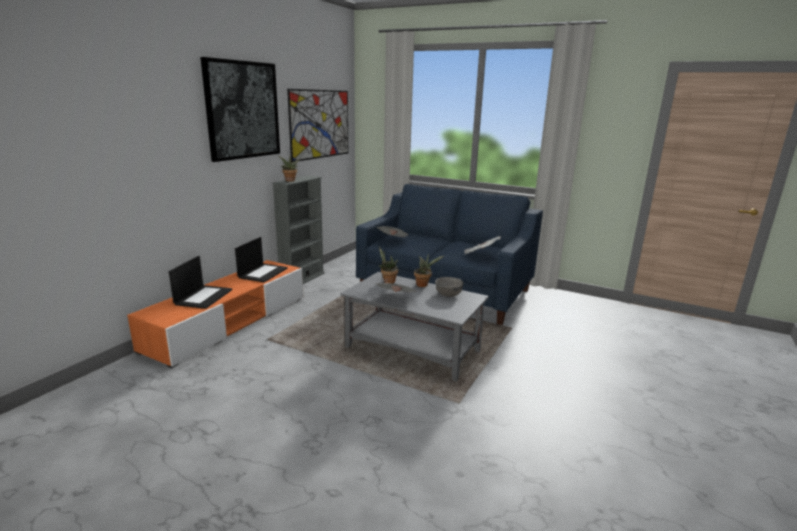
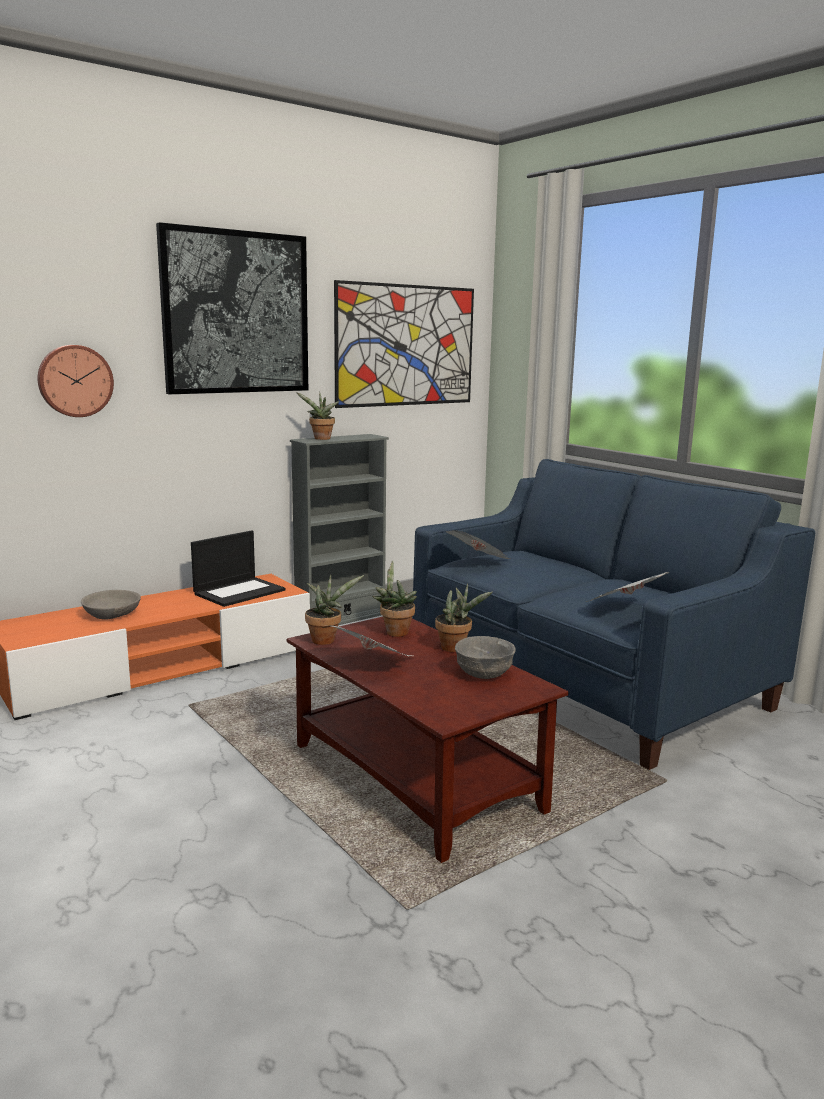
camera: 25 degrees right, 5 degrees down
(164, 158) = (75, 381): none -> wall clock
(203, 297) = (112, 614): laptop -> grey bowl
(361, 291) = (326, 640): none -> potted plant
(413, 349) = (417, 778): grey coffee table -> brown coffee table

